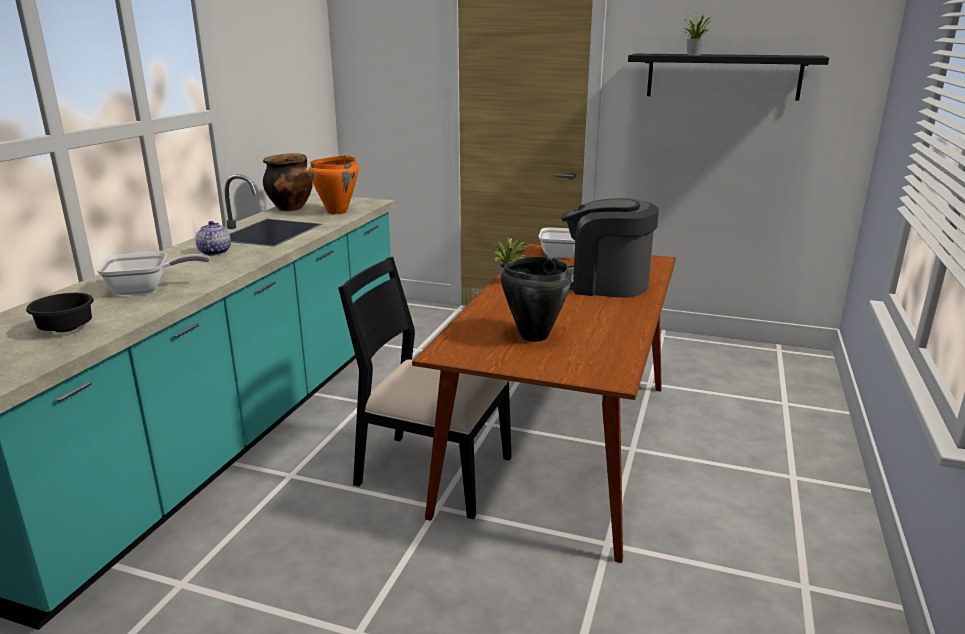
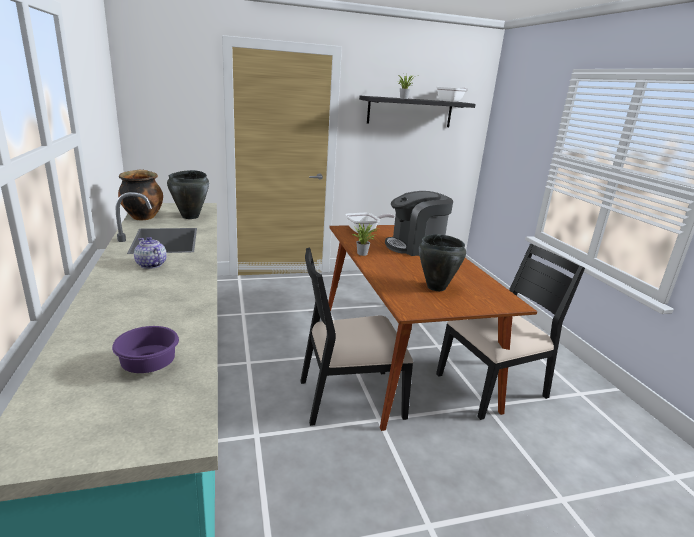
camera: 35 degrees left, 0 degrees up
(67, 328) = (148, 364): black bowl -> purple bowl
(146, 289) = (153, 309): frying pan -> frying pan (451, 101)
(337, 212) = (191, 216): orange cooking pot -> black cooking pot
(652, 525) = (493, 387): none -> black chair

